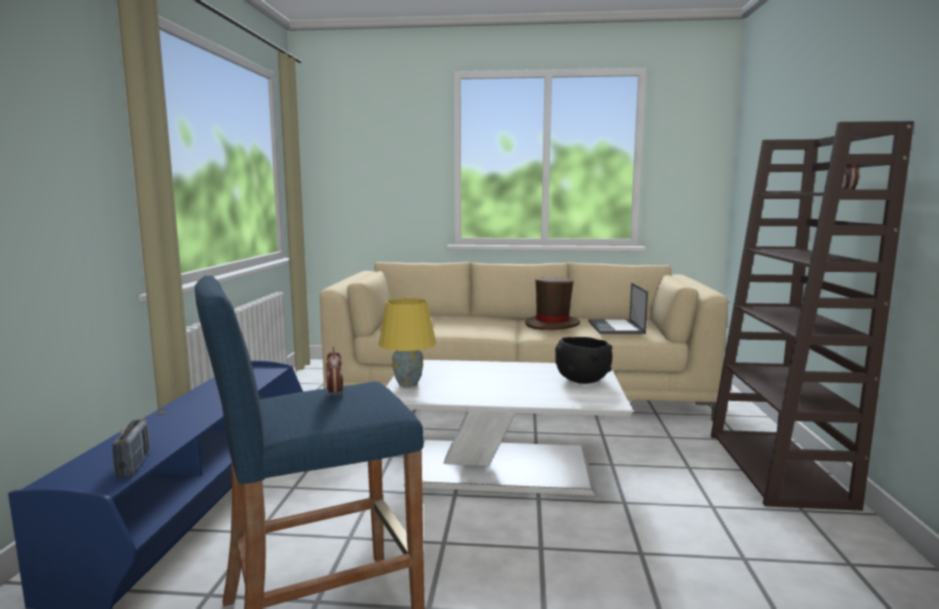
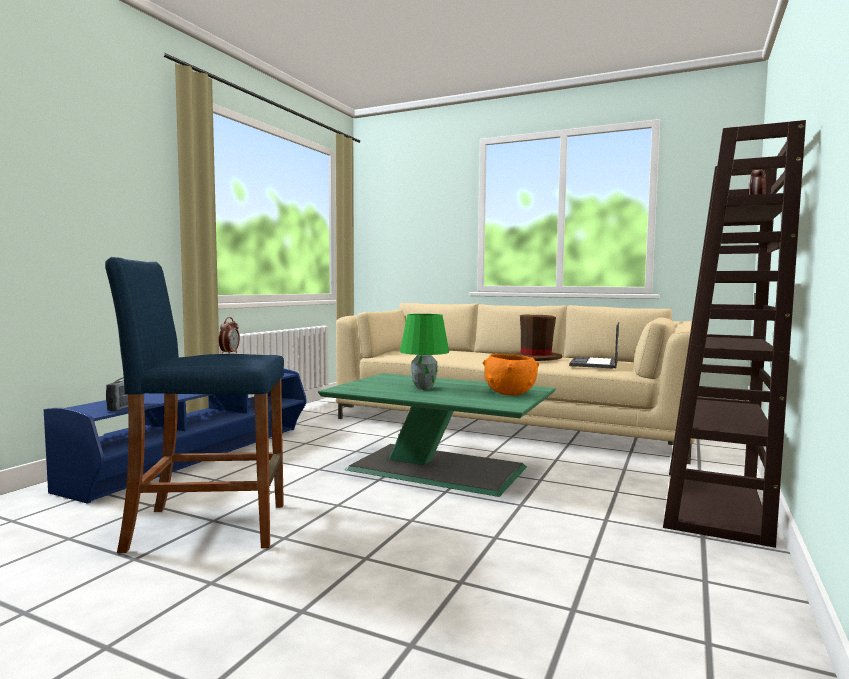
camera: 20 degrees right, 5 degrees down
(408, 384) = (359, 384): yellow table lamp -> none
(486, 382) = (424, 388): none -> green table lamp
(504, 466) = (440, 468): white coffee table -> green coffee table
(582, 380) = (510, 393): black bowl -> orange bowl

